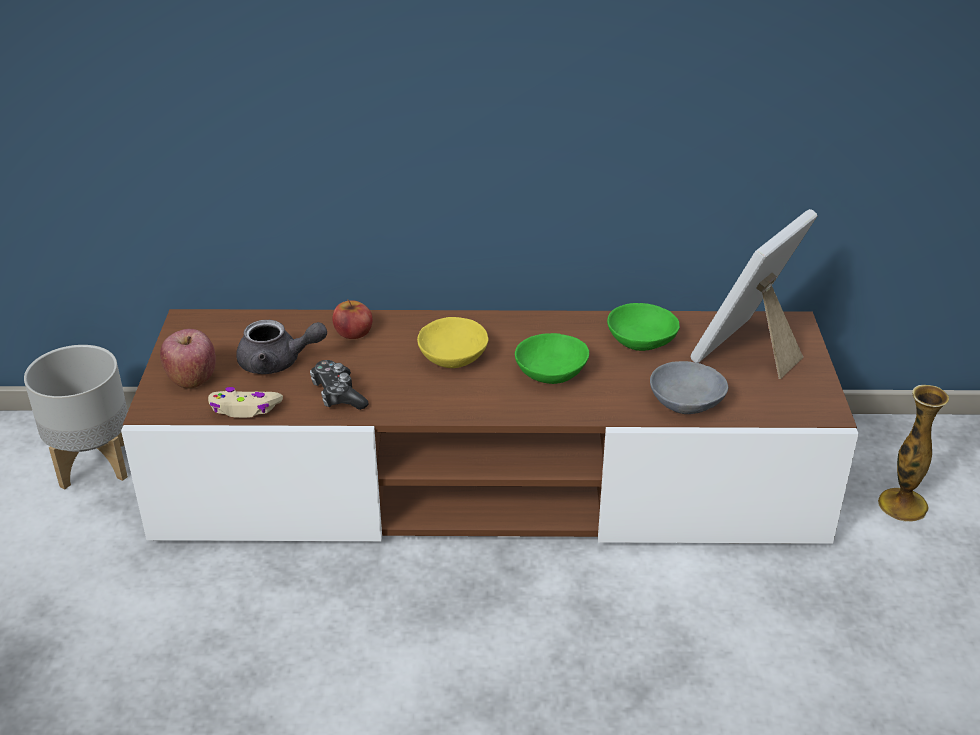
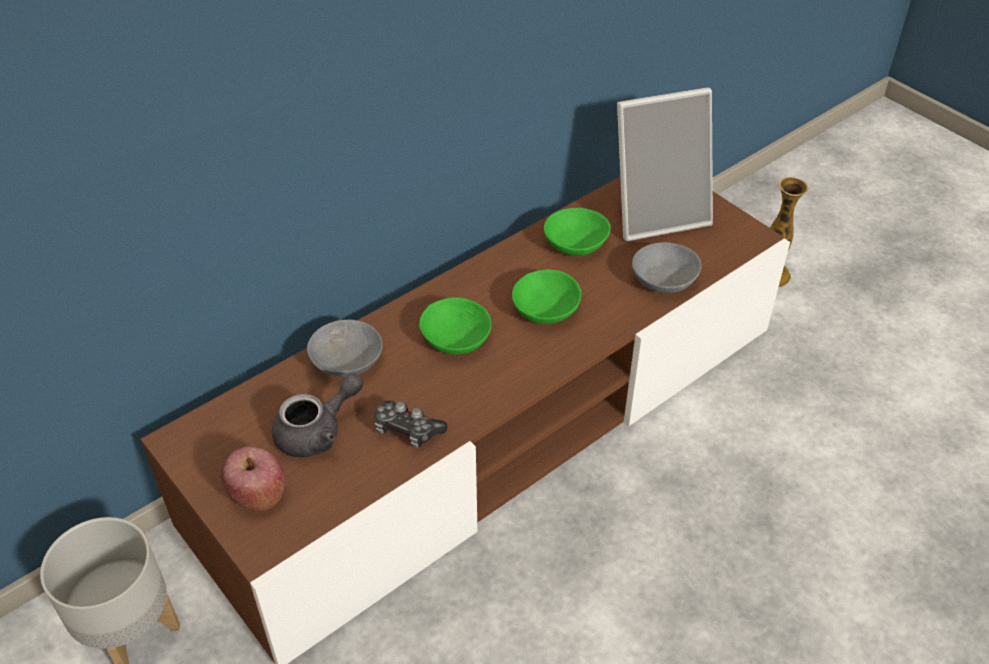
camera: 40 degrees left, 10 degrees up
(245, 409) = (345, 494): beige game controller -> none
(353, 331) = (346, 363): apple -> grey bowl
(450, 356) = (453, 339): yellow bowl -> green bowl
(749, 352) = (657, 213): picture frame -> picture frame turned 105 degrees counterclockwise

